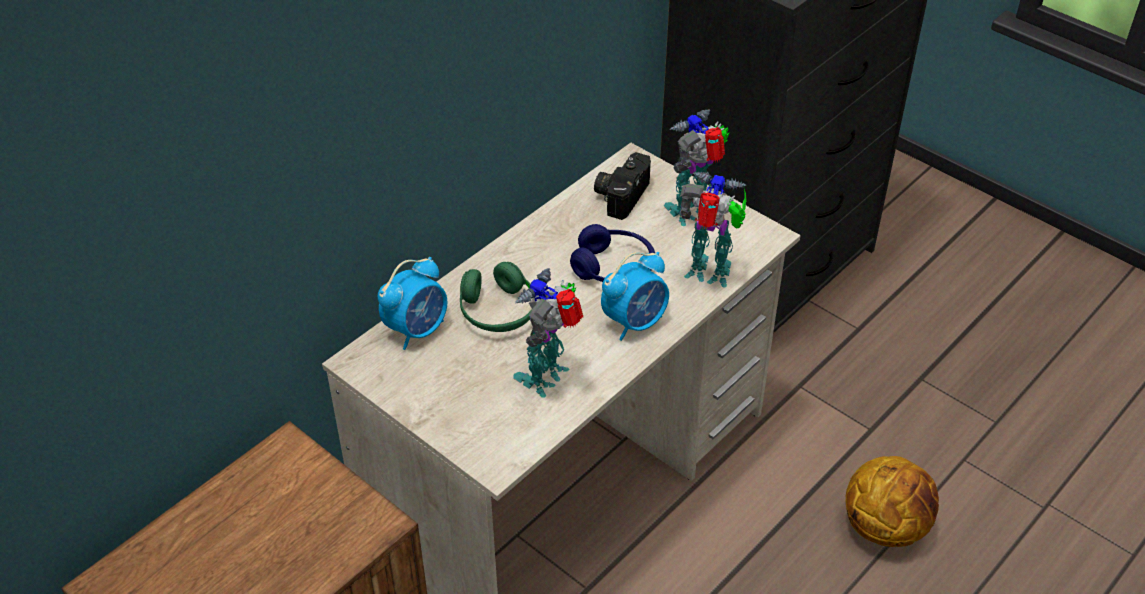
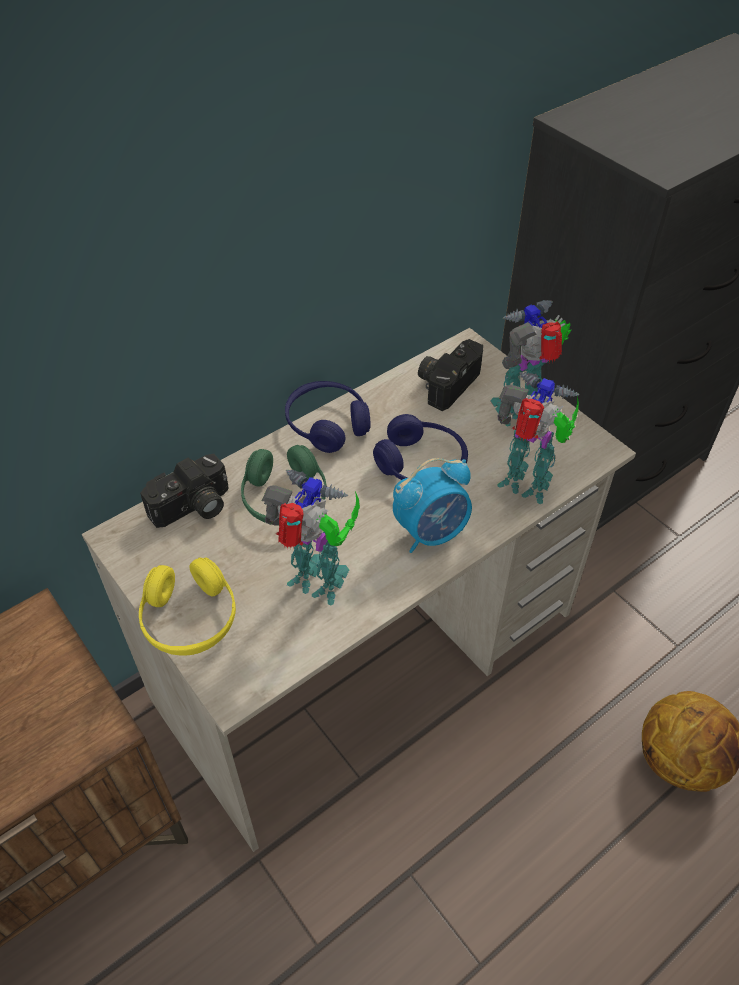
camera: 10 degrees right, 5 degrees up
(417, 329) = (193, 508): alarm clock -> camera
(442, 416) = (190, 618): none -> yellow headphones
(519, 244) = (327, 424): none -> blue headphones
(547, 376) = (318, 585): toy robot -> toy robot turned 75 degrees clockwise

